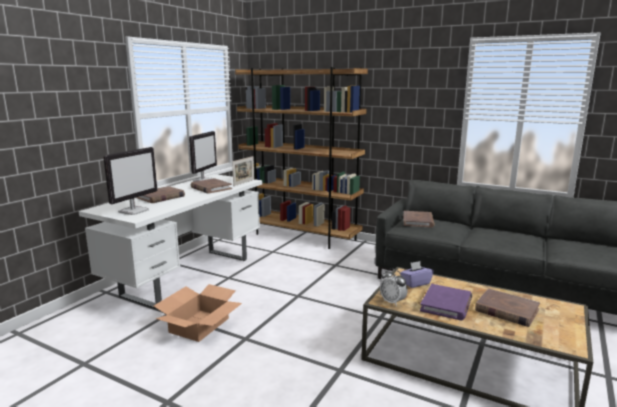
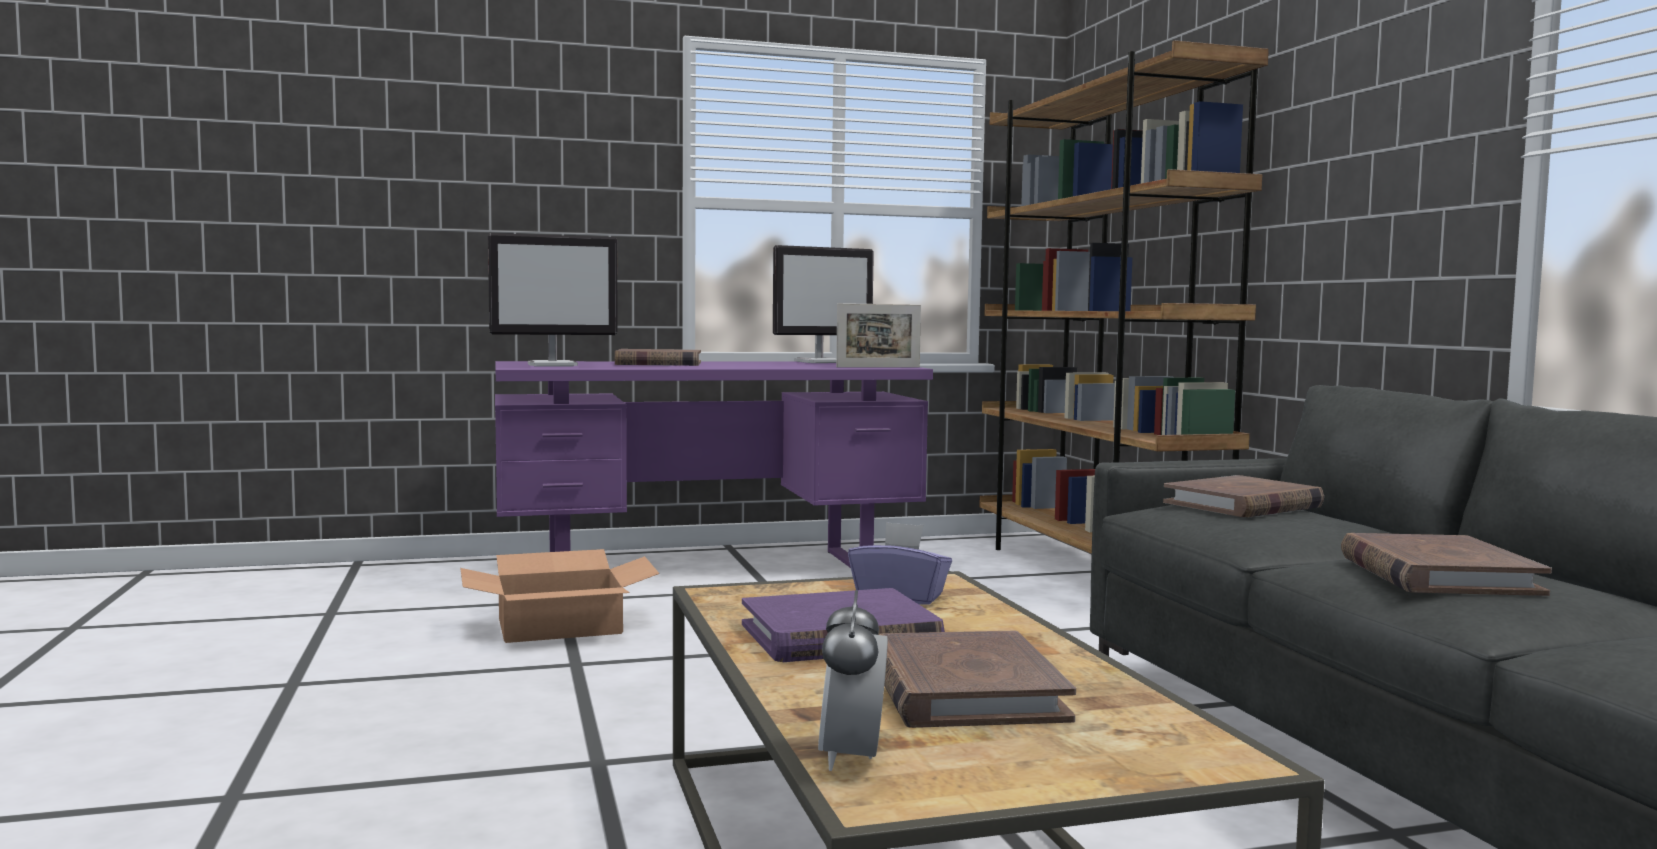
camera: 45 degrees right, 10 degrees down
(188, 276) = (710, 570): white desk -> purple desk
(211, 188) = (784, 365): brown book -> brown book (1436, 574)
(392, 302) = (737, 599): alarm clock -> alarm clock (852, 758)

